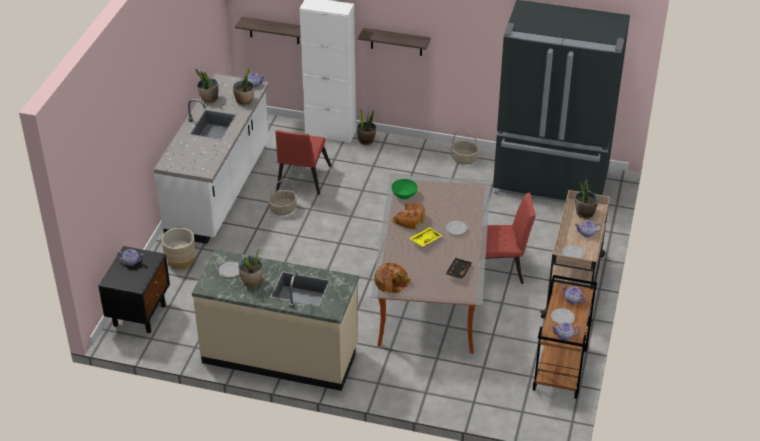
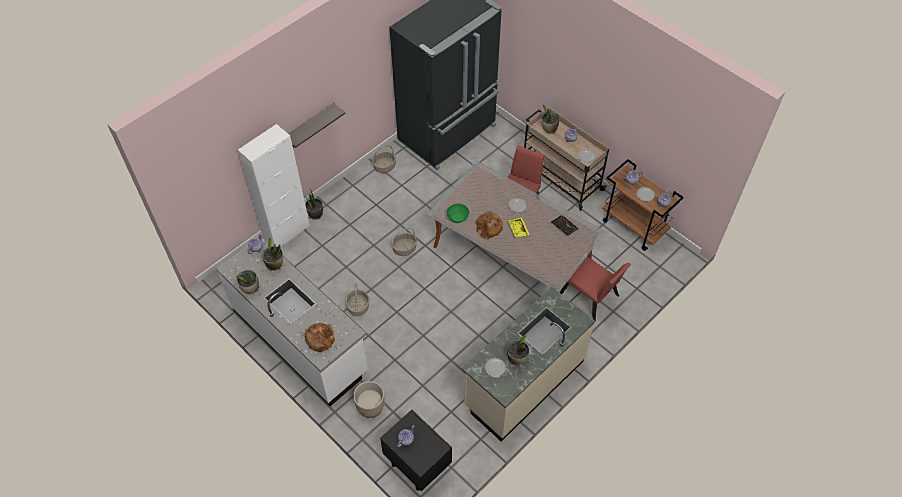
camera: 60 degrees left, 15 degrees up
(274, 30) = (214, 197): shelf -> none
(302, 180) = (331, 278): red chair -> red chair (591, 299)
(376, 211) = (404, 248): none -> basket
(391, 282) = (551, 272): bread -> bread (320, 339)

